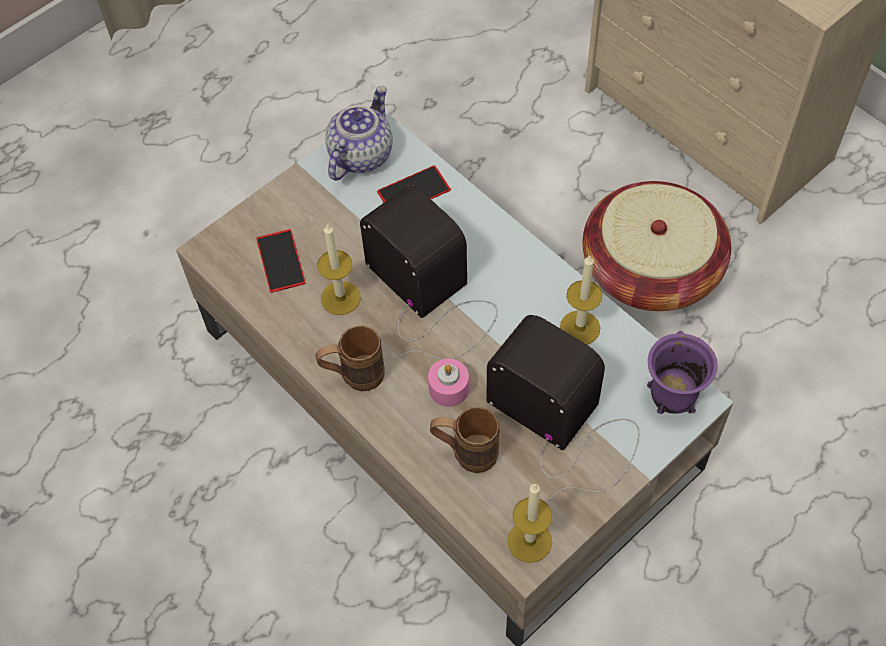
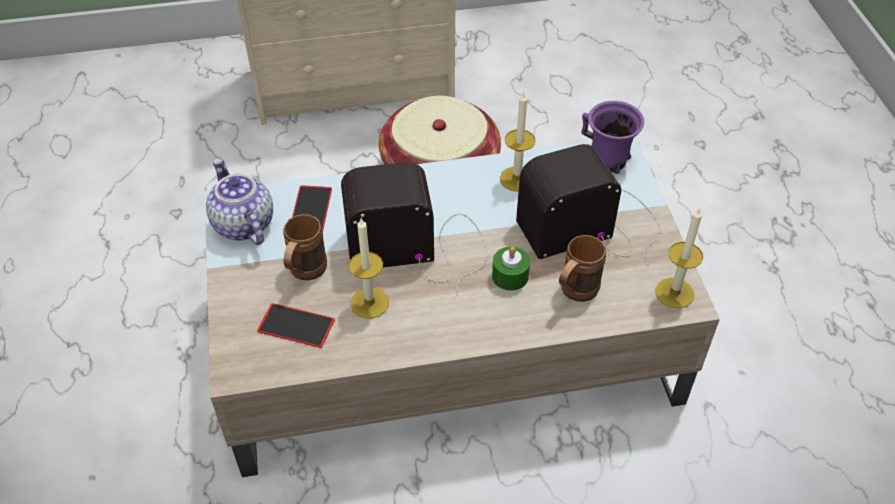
camera: 60 degrees left, 10 degrees down
(353, 376) = (451, 330): brown mug -> brown mug (304, 274)
(449, 388) = (510, 276): pink candle -> green candle

